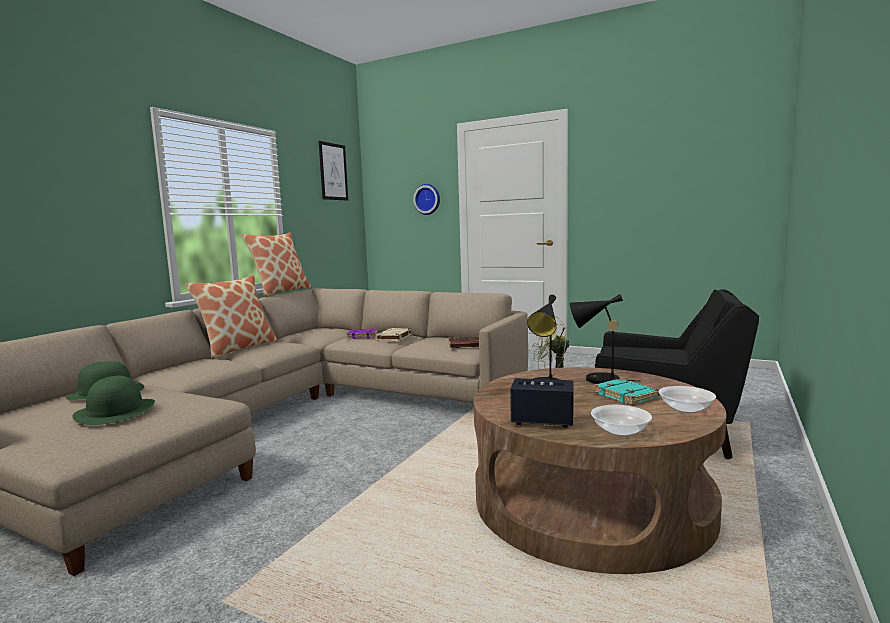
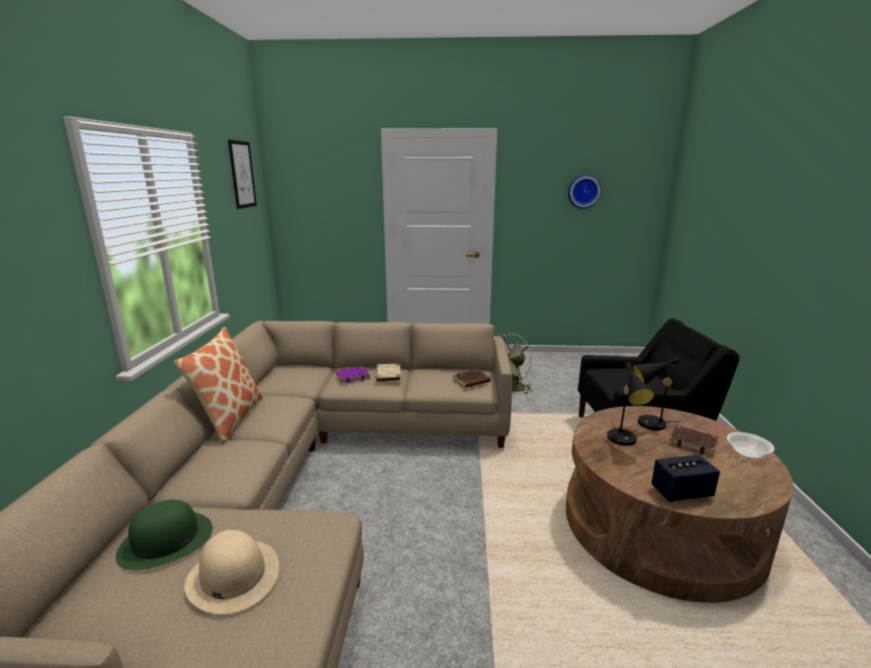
camera: 25 degrees left, 10 degrees up
(115, 411) = (233, 575): green hat -> beige hat
(280, 292) = (231, 332): pillow -> none
(427, 199) = (347, 206): wall clock -> wall clock (583, 191)
(620, 431) = (744, 493): bowl -> none
(627, 396) = (693, 443): turquoise book -> brown book

